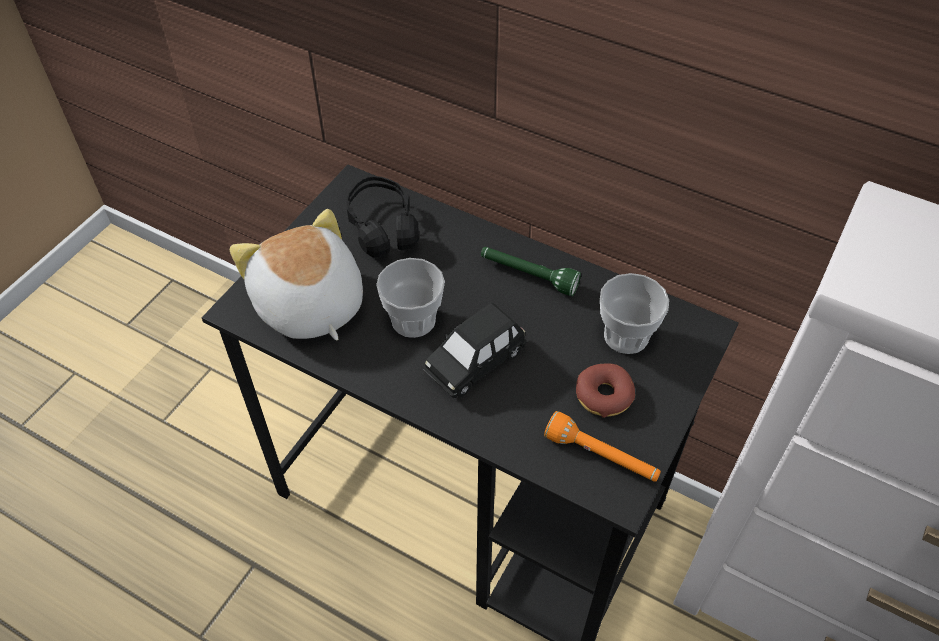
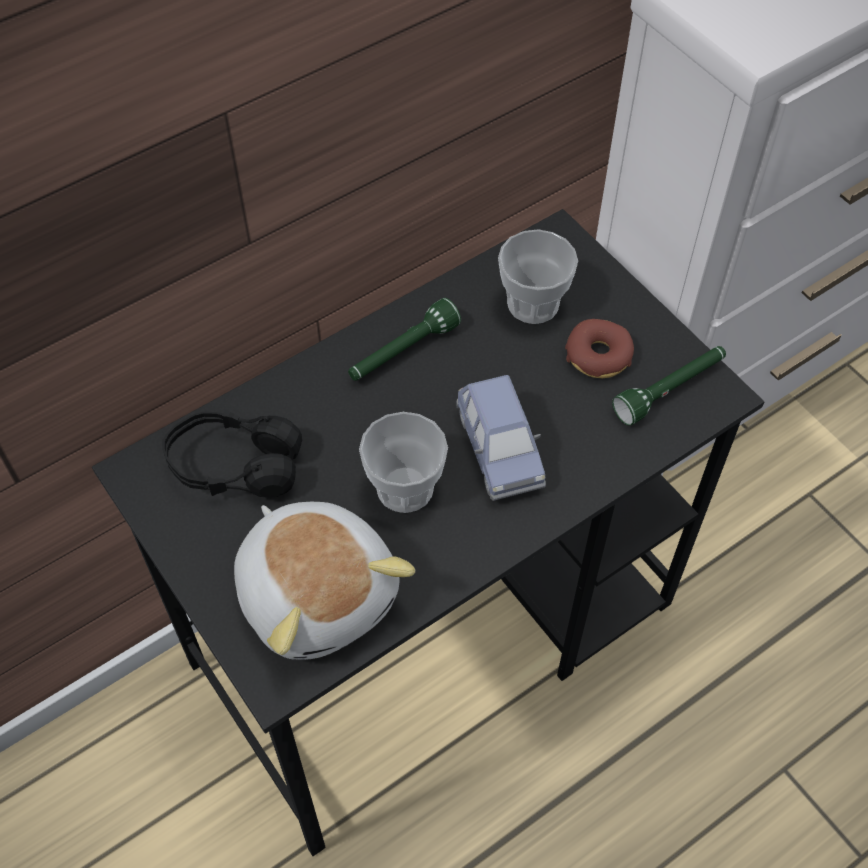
camera: 65 degrees left, 5 degrees up
(308, 306) = (318, 593): plush toy -> plush toy turned 120 degrees counterclockwise
(475, 363) = (499, 451): black toy car -> blue toy car
(601, 457) = (670, 390): orange flashlight -> green flashlight

